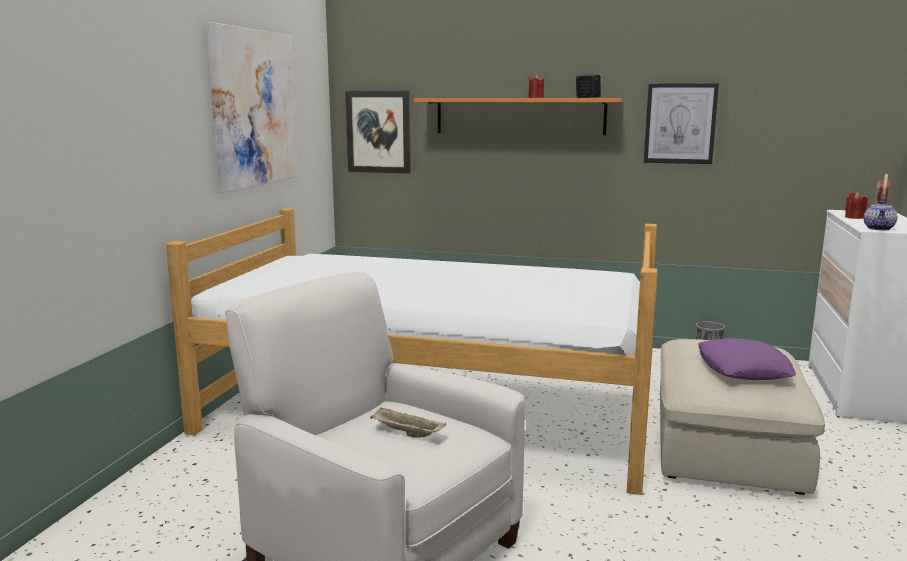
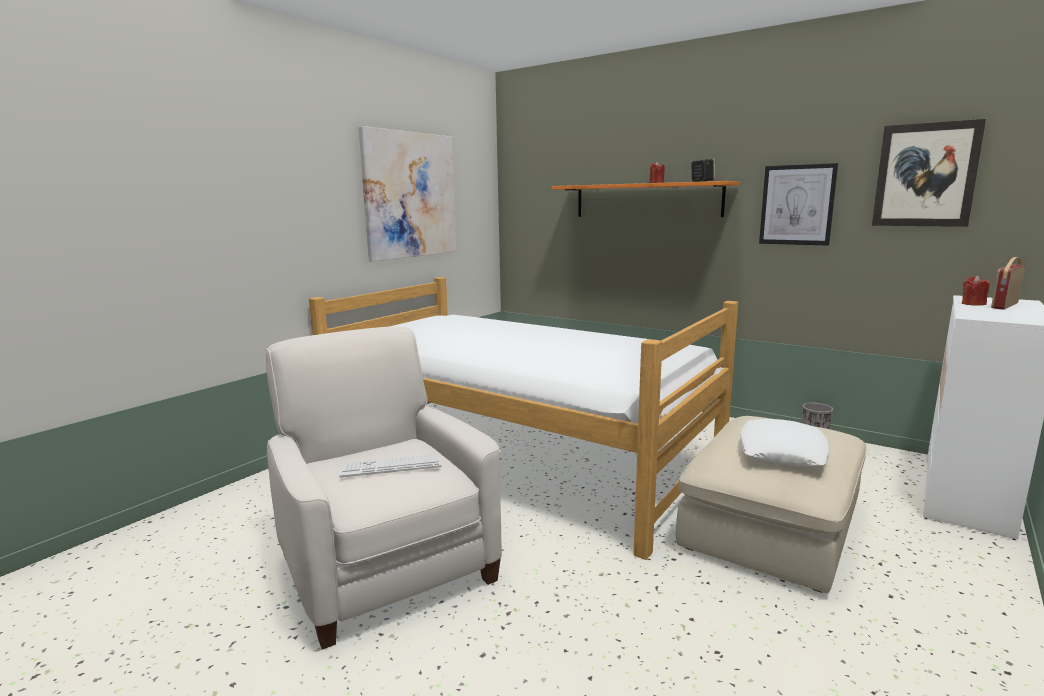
camera: 20 degrees right, 0 degrees up
(378, 132) = (533, 216): picture -> picture (925, 175)
(405, 433) = (391, 467): beige tray -> keyboard
(742, 368) = (781, 451): purple pillow -> white pillow
(879, 229) = (983, 316): teapot -> none

